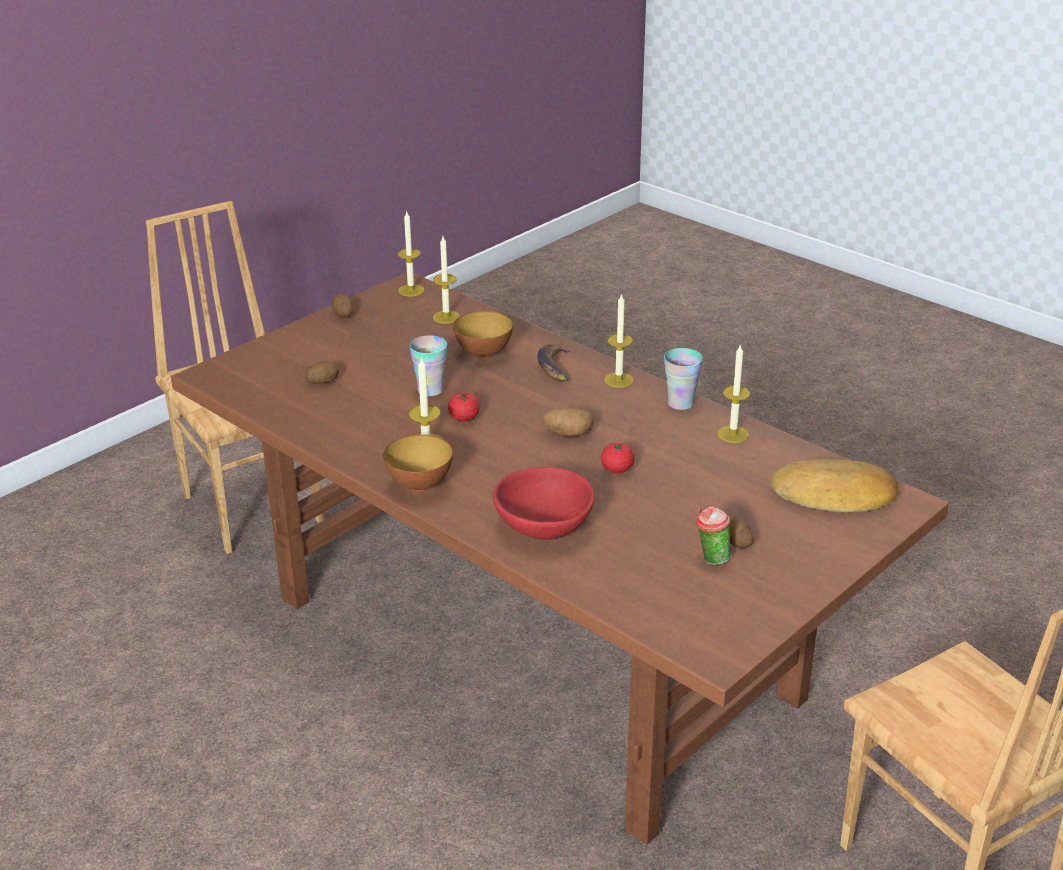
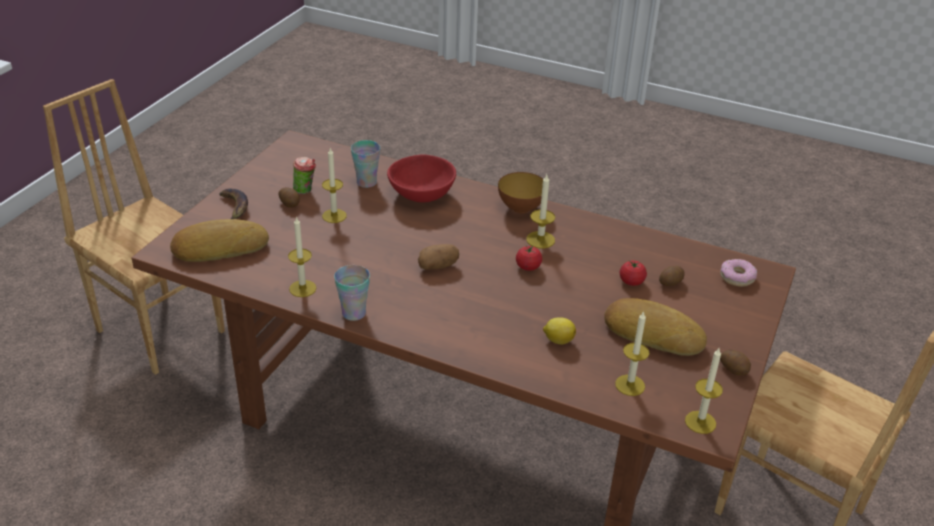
camera: 160 degrees right, 5 degrees up
(246, 375) = (737, 277): none -> donut
(386, 346) = (653, 332): none -> bread
(430, 390) = (575, 289): cup -> cup (366, 182)
(483, 354) = (558, 340): bowl -> lemon
(554, 367) = (483, 336): banana -> banana (234, 208)
(617, 469) = (387, 242): tomato -> tomato (631, 282)
(619, 380) = (417, 330): candle -> candle (334, 216)

